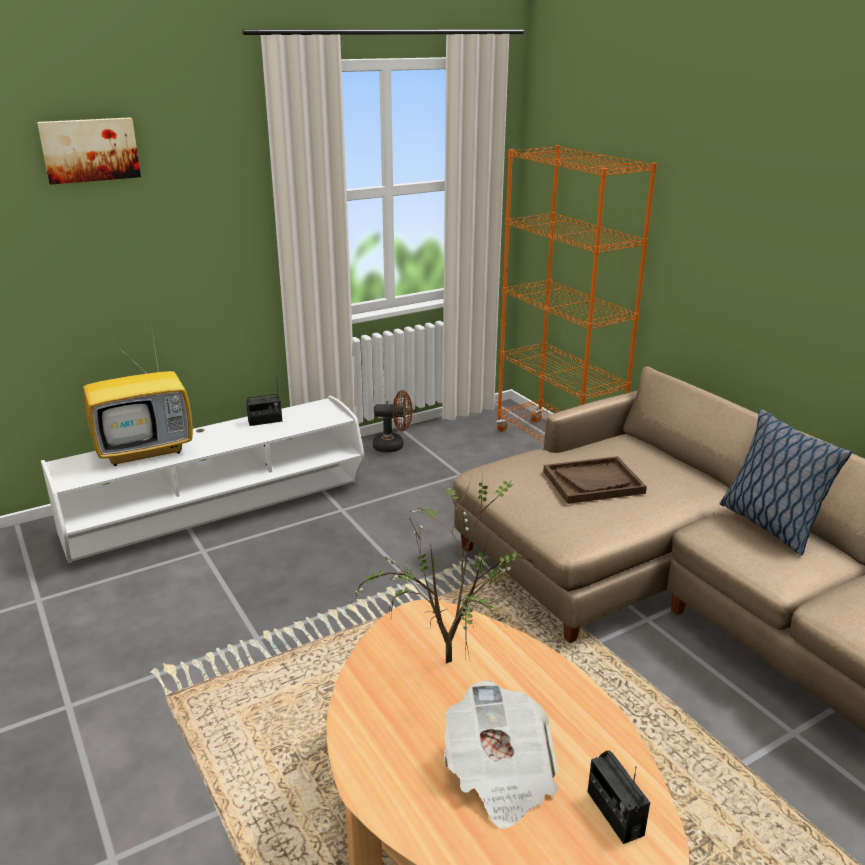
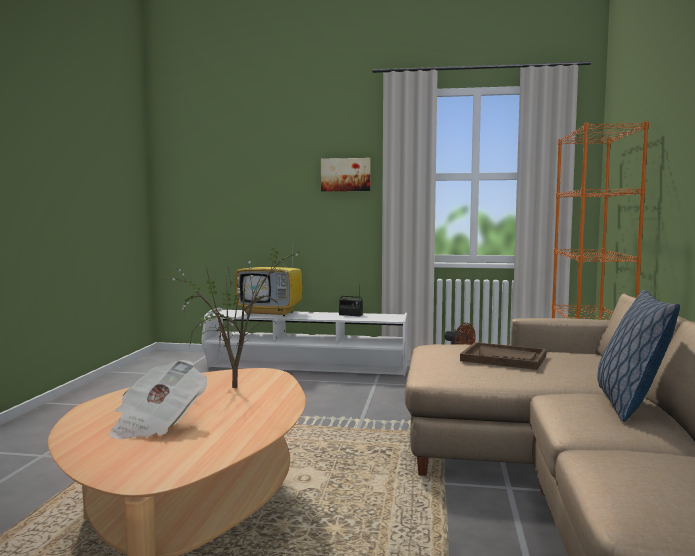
camera: 40 degrees right, 20 degrees down
(90, 150) = (284, 138): picture -> picture (345, 174)
(614, 813) = (176, 457): radio -> none

